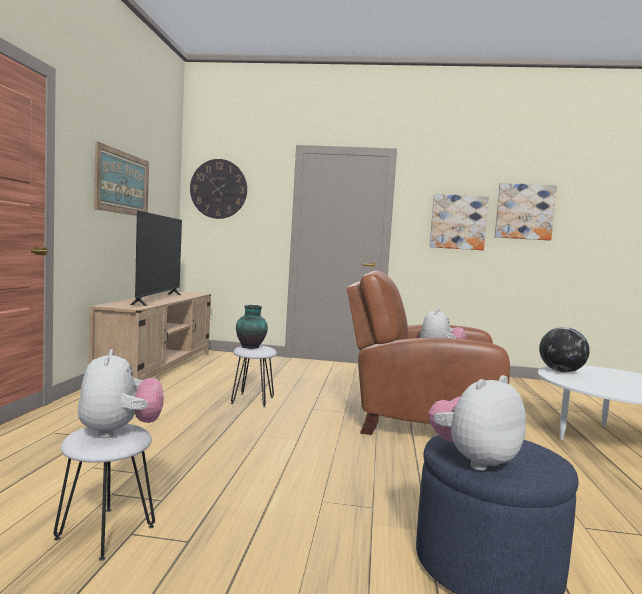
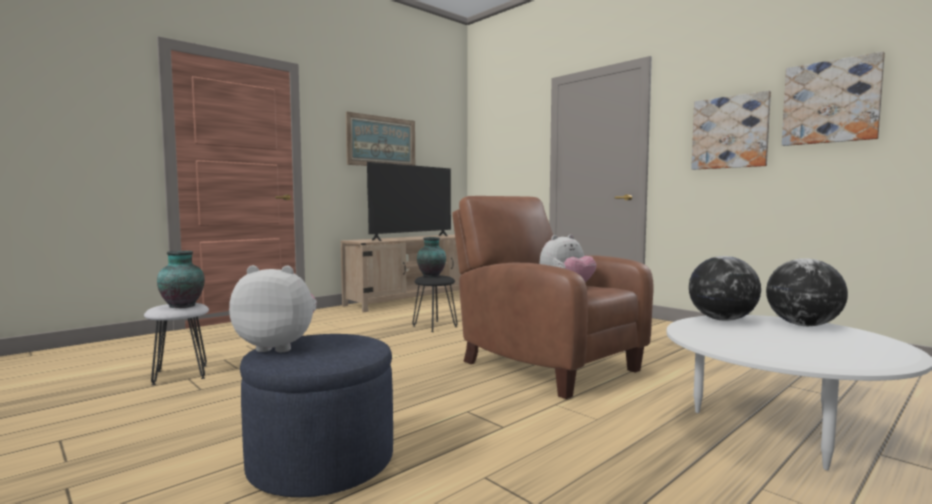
camera: 40 degrees right, 0 degrees up
(119, 432) = (182, 306): plush toy -> vase
(218, 189) = (492, 136): wall clock -> none
(253, 400) = (435, 326): white stool -> black stool
(597, 370) = (803, 325): none -> globe

